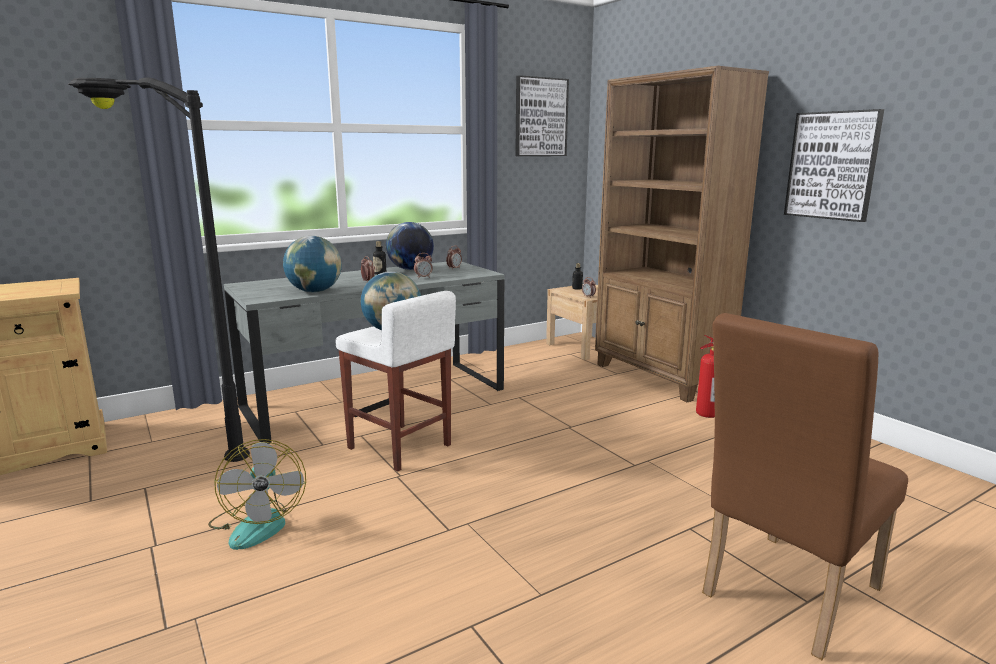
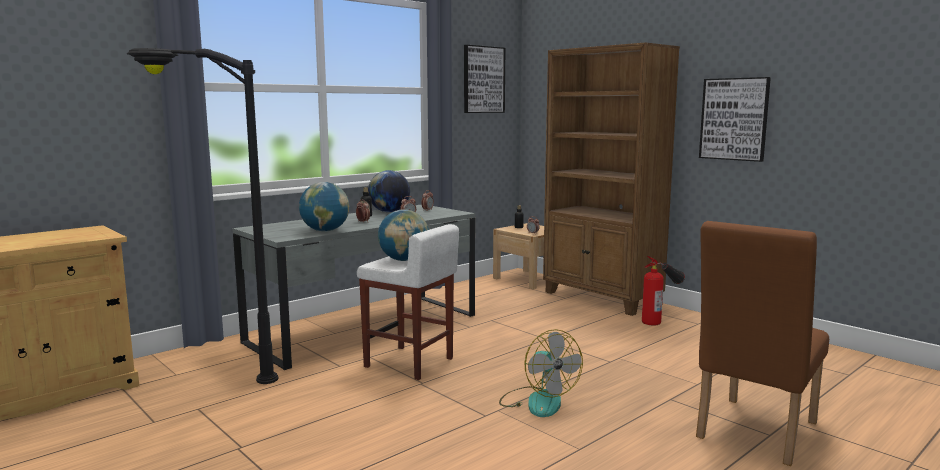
camera: 10 degrees left, 5 degrees down
(258, 523) = (321, 425): fan -> fan (538, 401)

